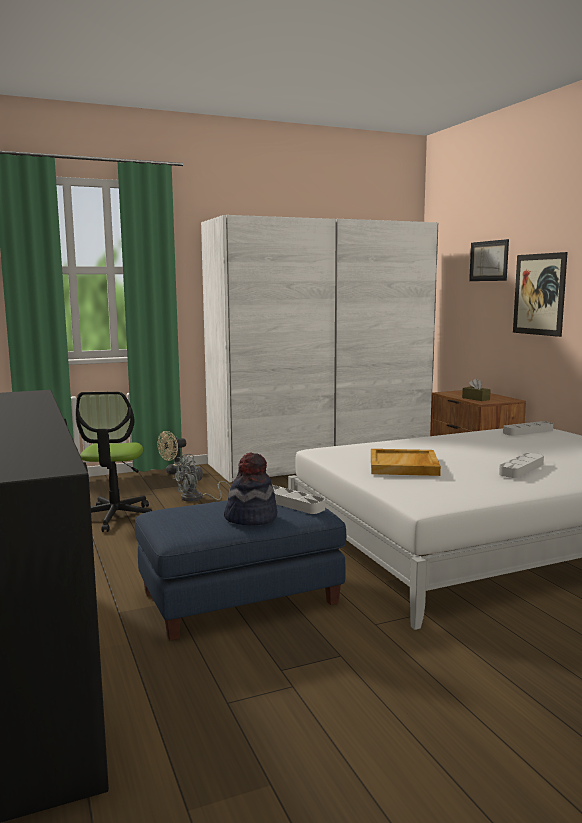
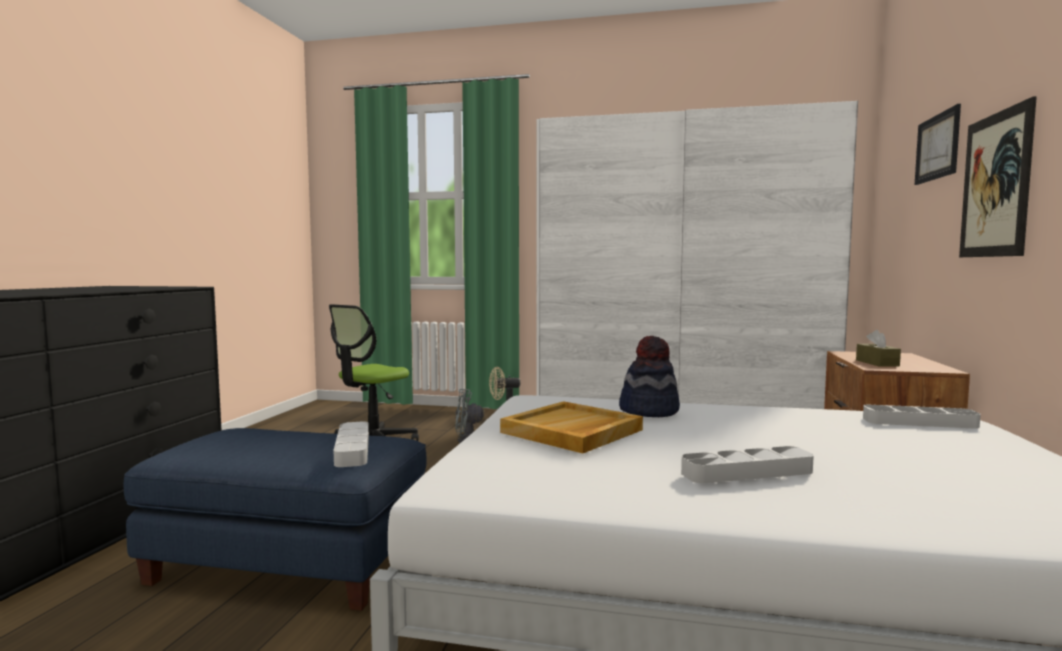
camera: 35 degrees right, 5 degrees down
(251, 518) = (268, 454): hat -> hat (649, 411)

